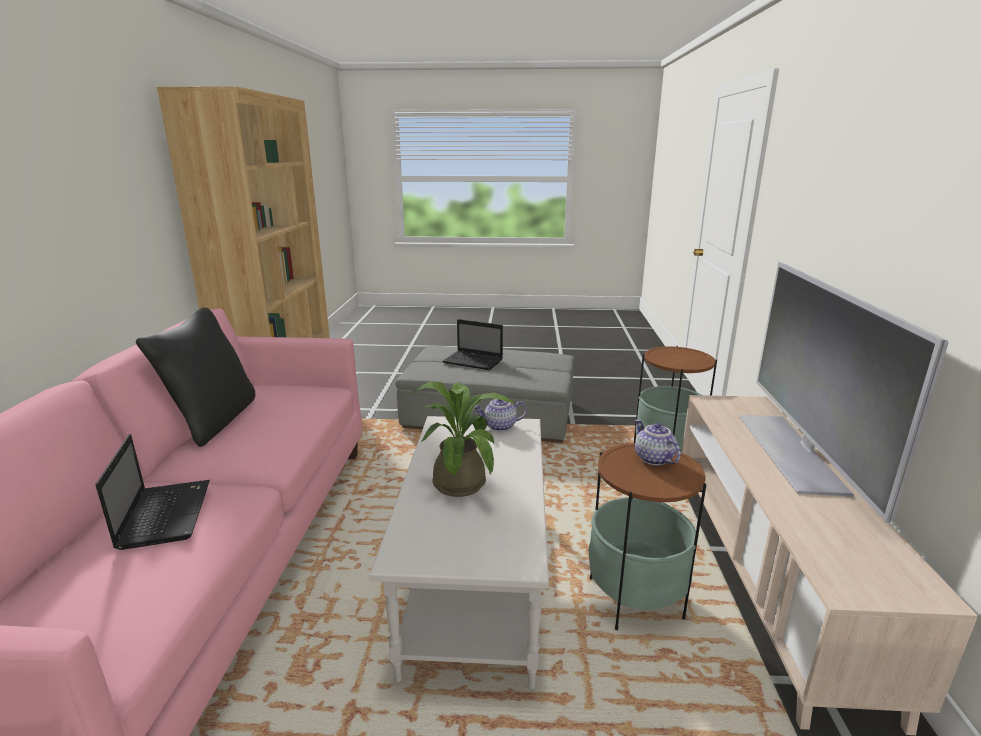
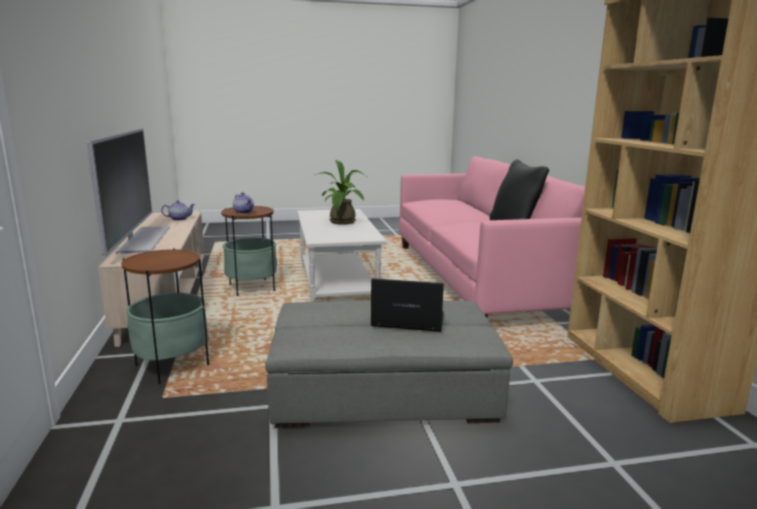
camera: 165 degrees right, 5 degrees down
(165, 513) = (454, 209): laptop -> none
(500, 427) = (332, 238): teapot -> teapot (179, 219)

